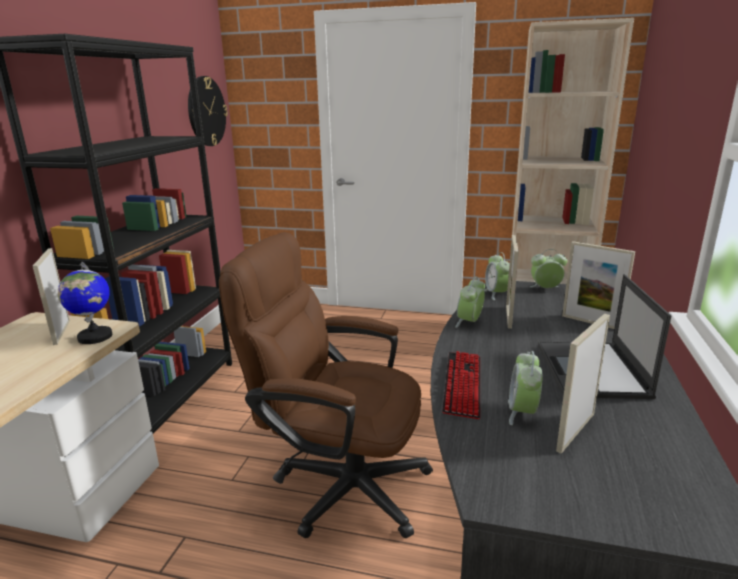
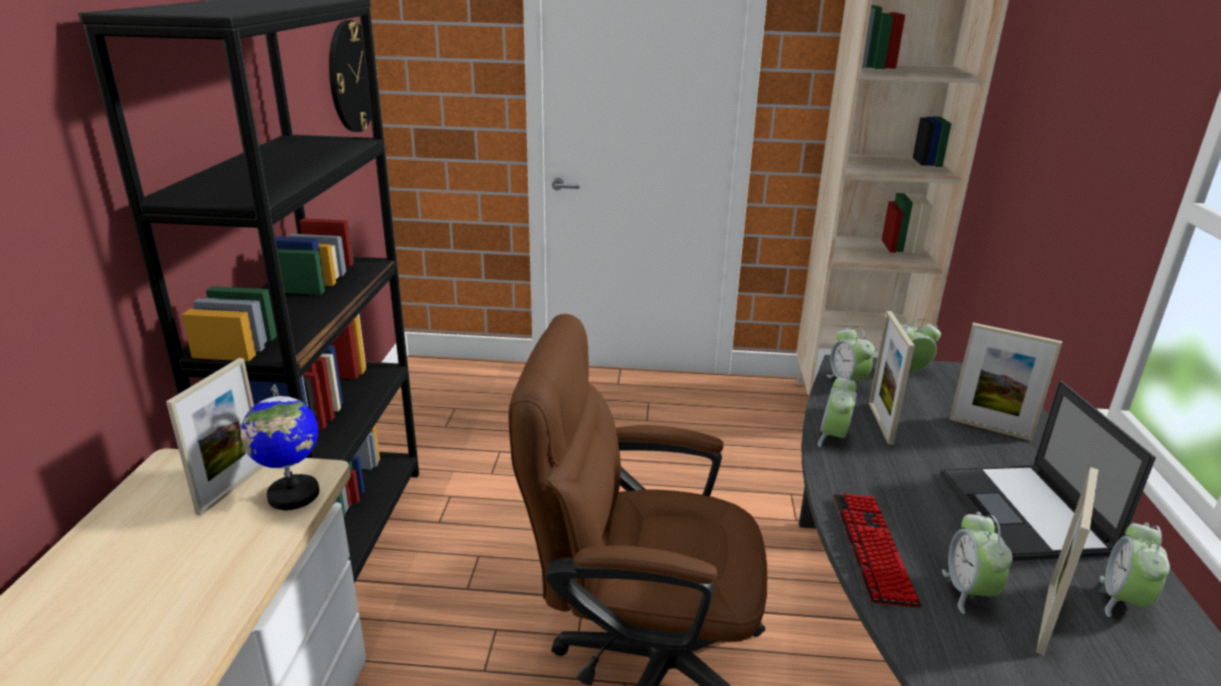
camera: 10 degrees left, 5 degrees up
(61, 332) = (232, 488): picture frame -> picture frame turned 135 degrees counterclockwise
(644, 426) = (1123, 601): none -> alarm clock

